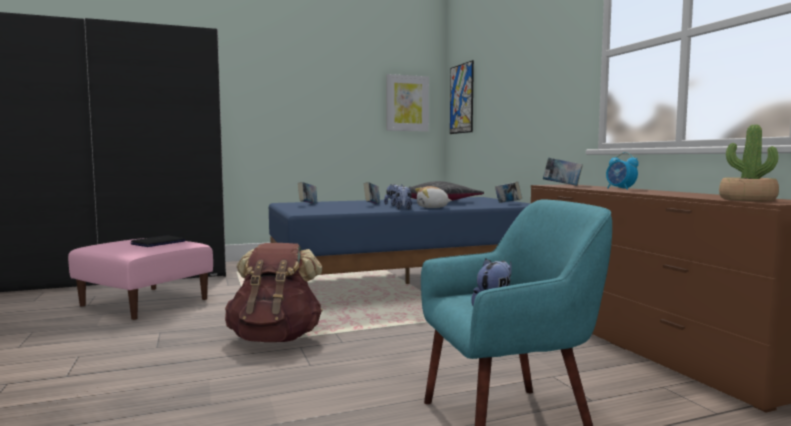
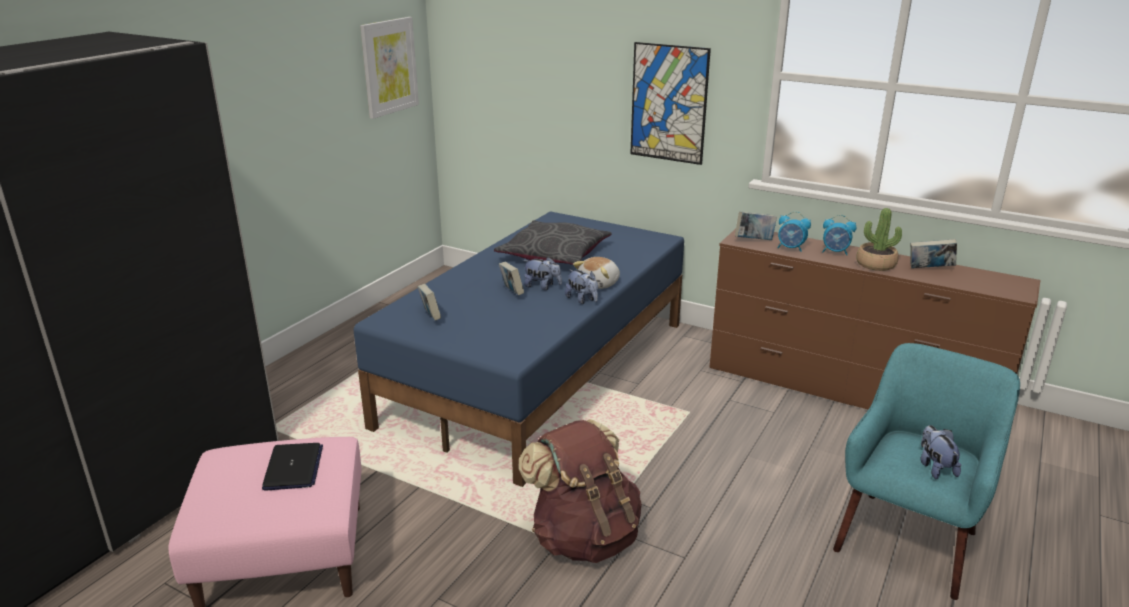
camera: 40 degrees left, 20 degrees up
(461, 99) = (479, 59): picture -> picture (669, 103)
(508, 203) = (636, 240): book -> book (929, 269)
(583, 187) = (791, 248): none -> alarm clock
(747, 200) = (993, 287): potted plant -> potted plant (875, 264)

